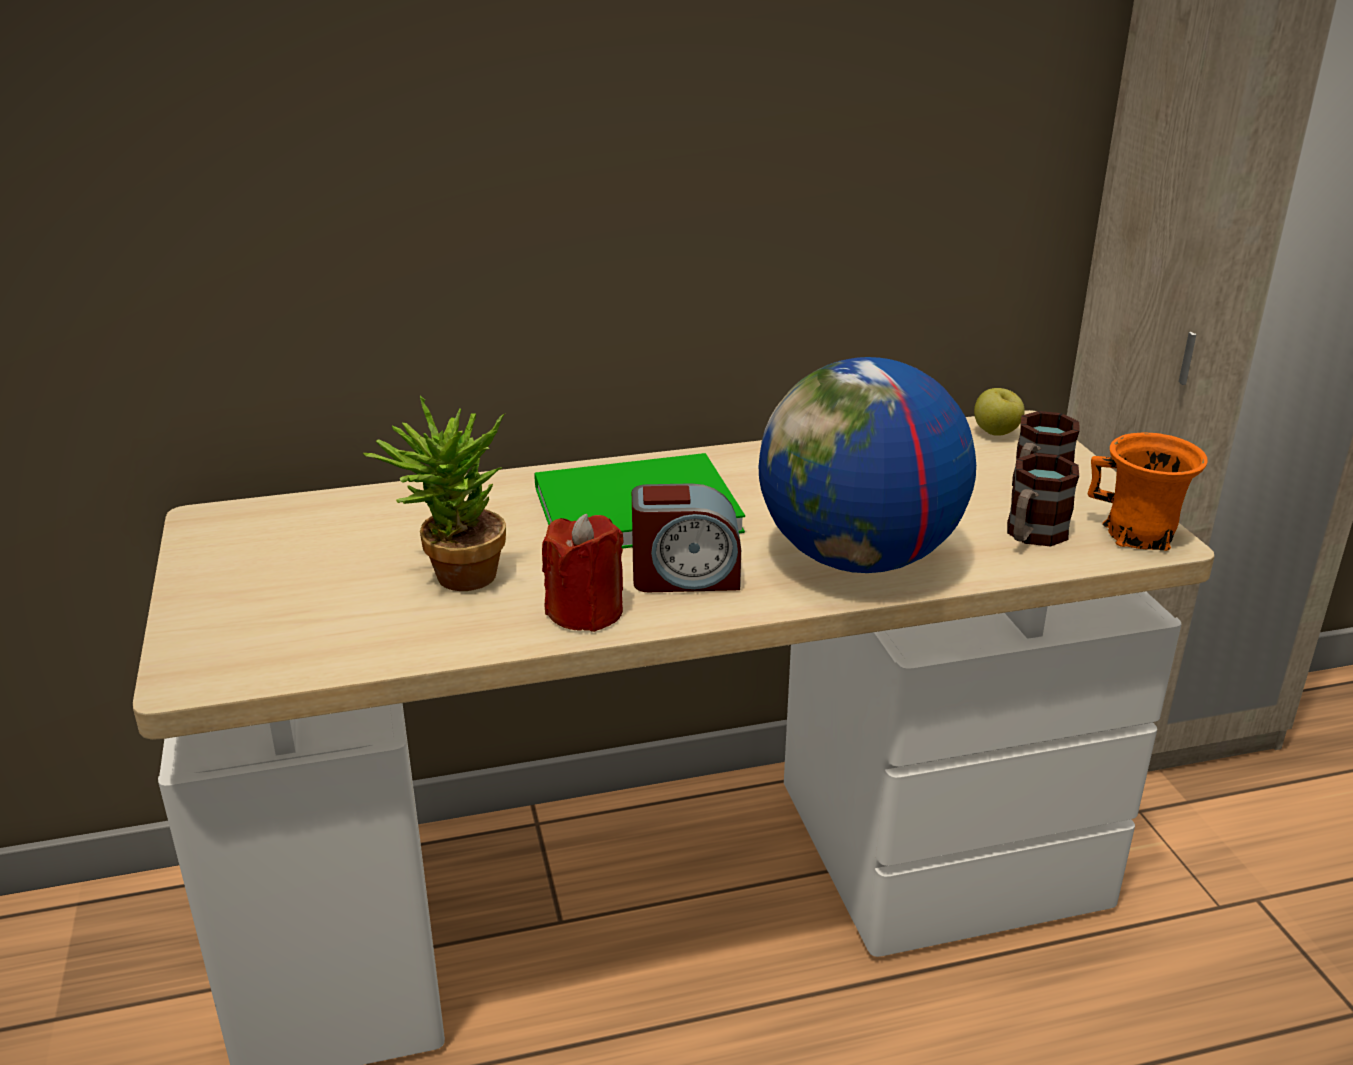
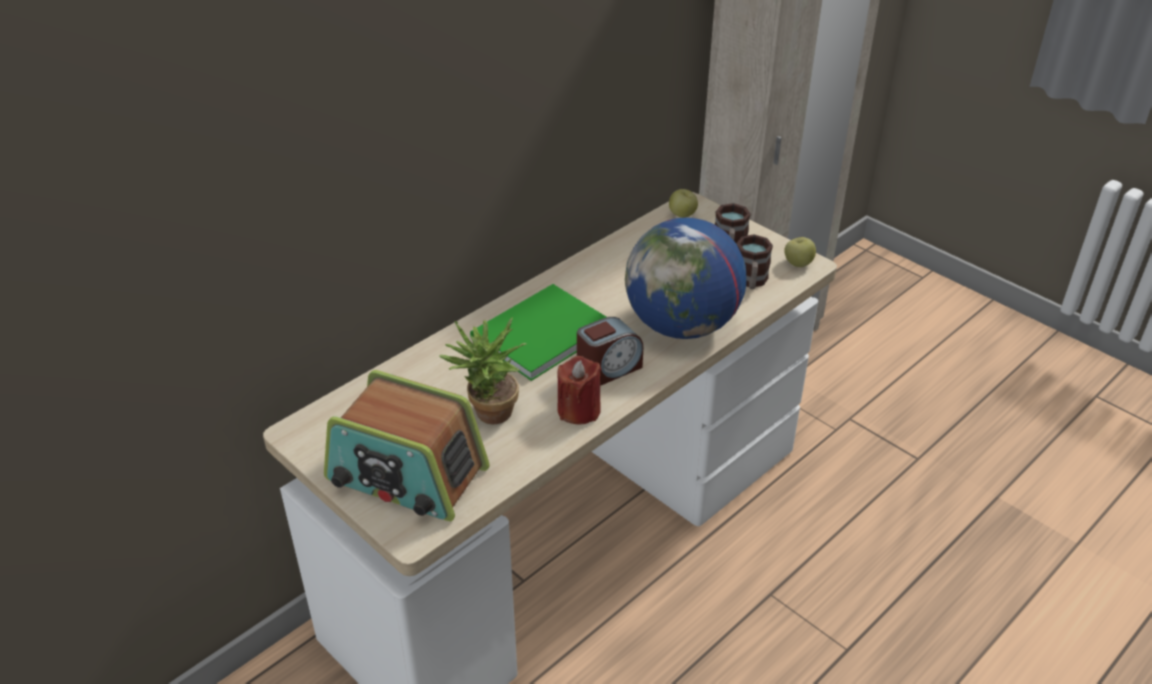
camera: 30 degrees left, 10 degrees up
(268, 609) = (407, 475): none -> radio
(1140, 535) = (798, 264): orange mug -> apple

